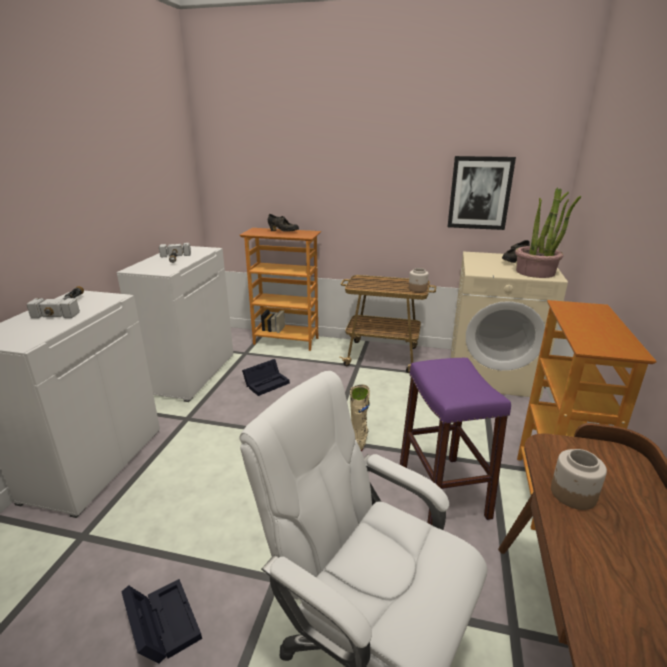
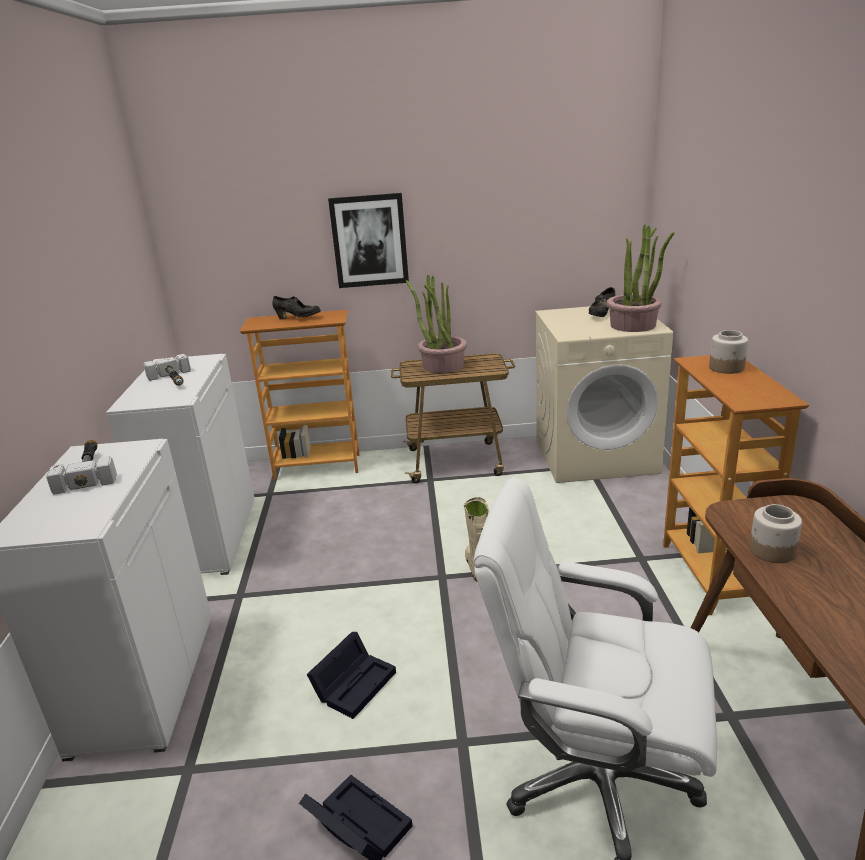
camera: 15 degrees left, 0 degrees up
(267, 383) = (323, 526): black storage box -> black storage box (355, 683)
(381, 282) = (442, 365): none -> potted plant
(417, 289) = (493, 367): jar -> jar (727, 368)
(443, 490) = (600, 600): purple stool -> none
(479, 193) = (545, 236): picture -> picture (369, 241)

